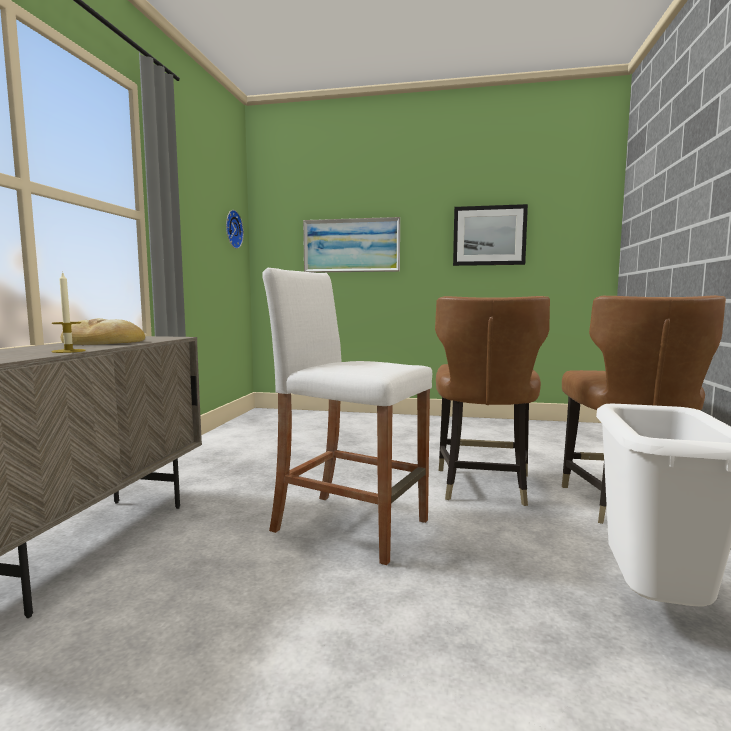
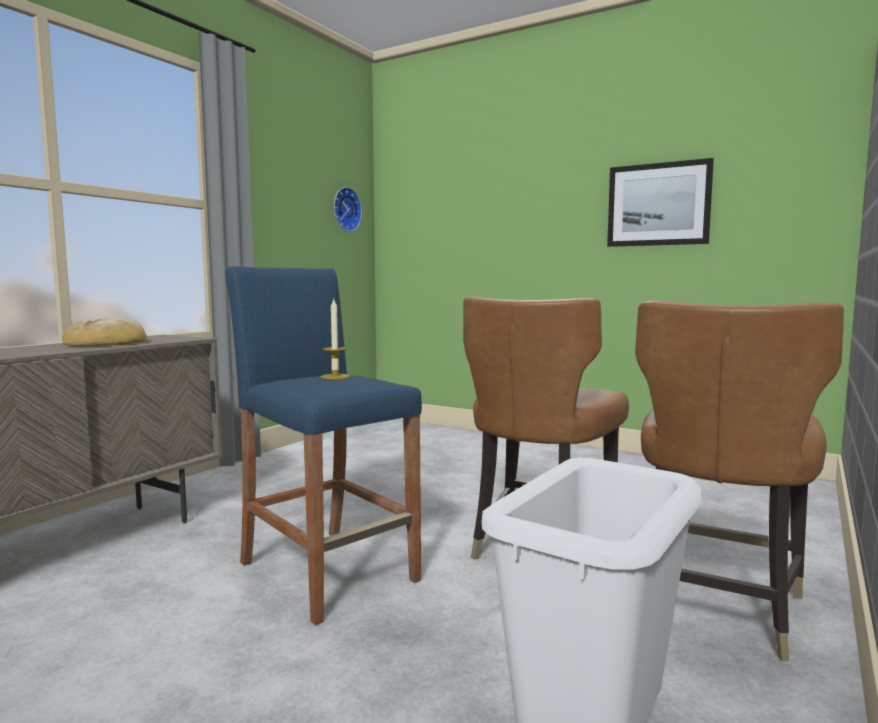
camera: 20 degrees right, 0 degrees up
(68, 351) = (30, 353): candle -> candle (335, 376)
(351, 245) = (483, 223): picture -> none
(351, 526) = (328, 572): white stool -> blue stool

